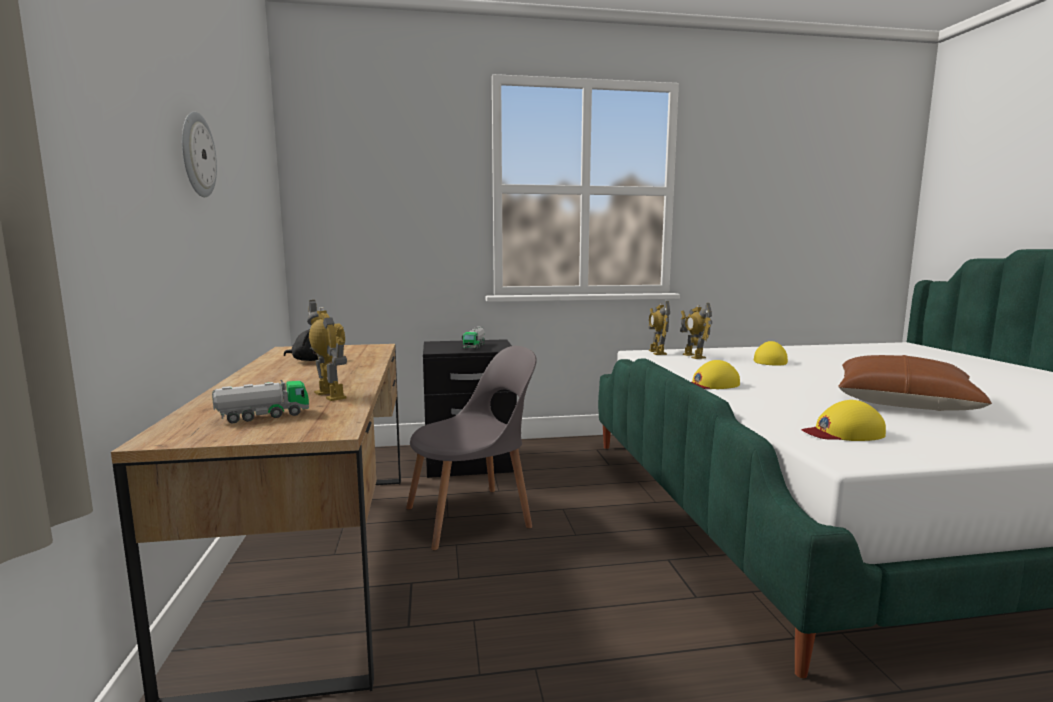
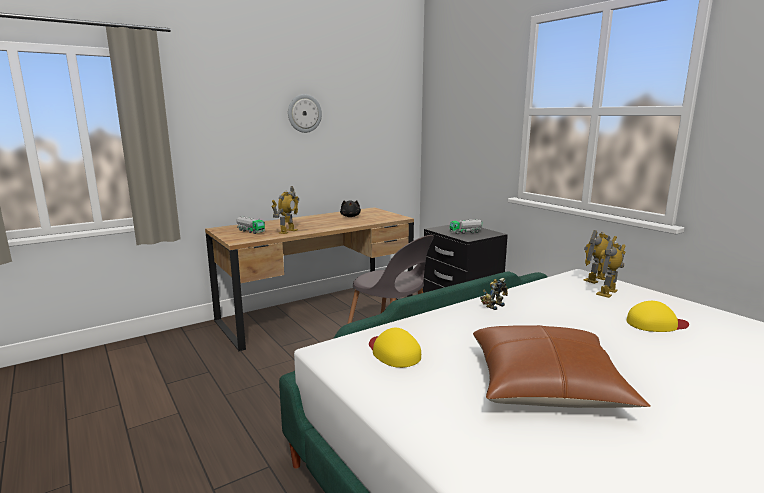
camera: 65 degrees right, 5 degrees up
(711, 384) = (493, 306): yellow cap -> toy robot

